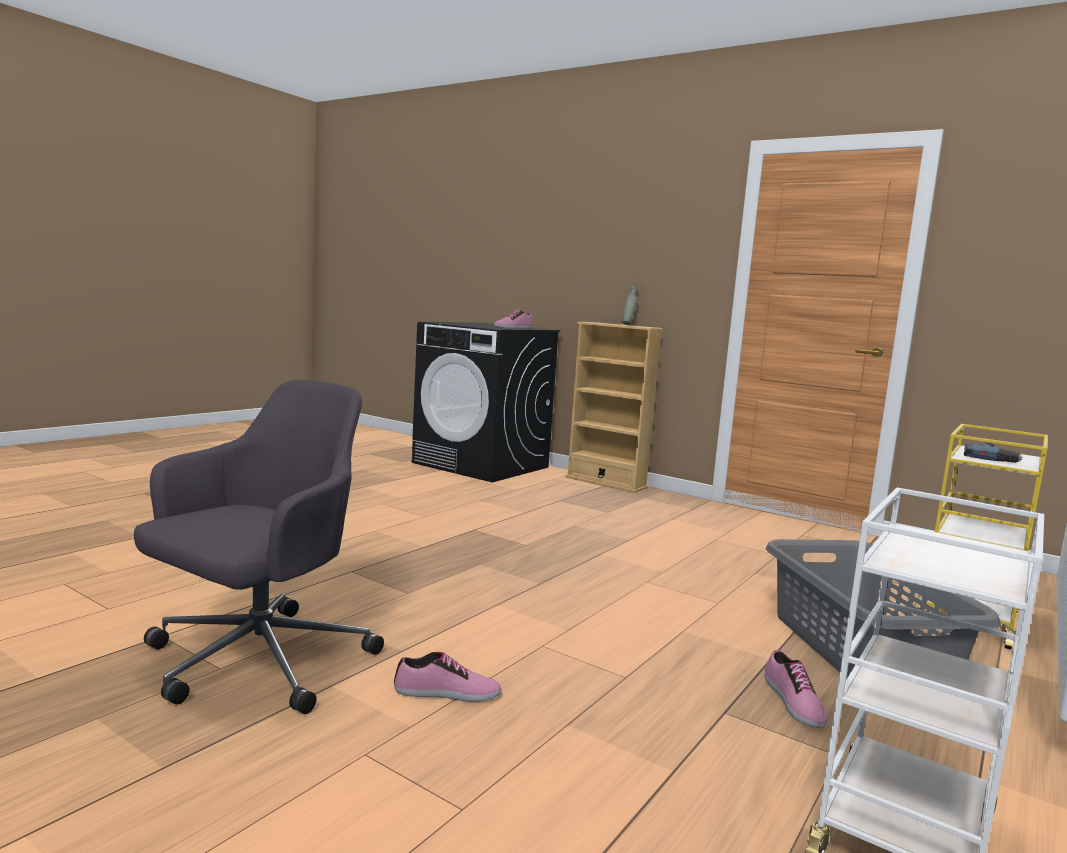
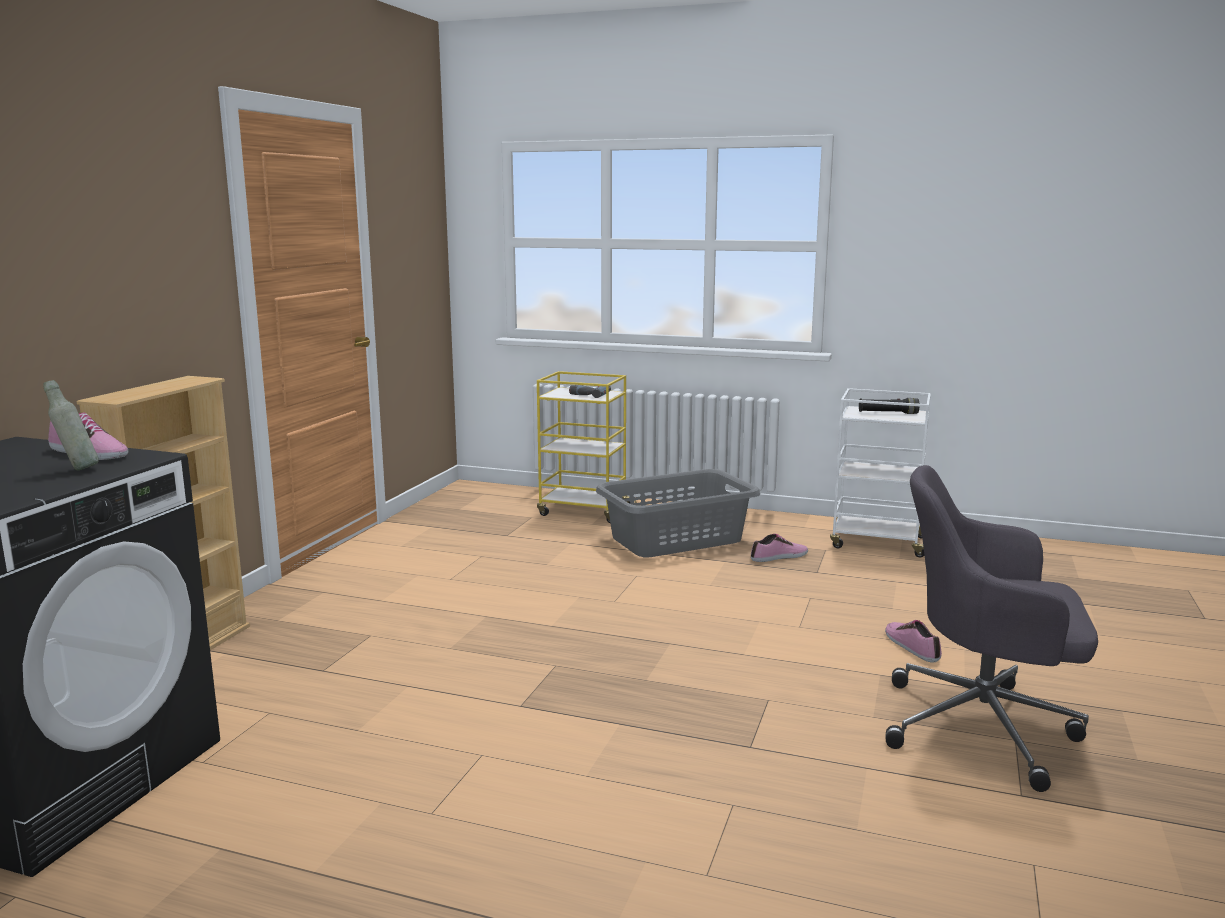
camera: 105 degrees left, 5 degrees up
(628, 324) = (148, 385): grey bottle -> grey bottle (77, 469)
(958, 560) = (888, 413): none -> black flashlight

